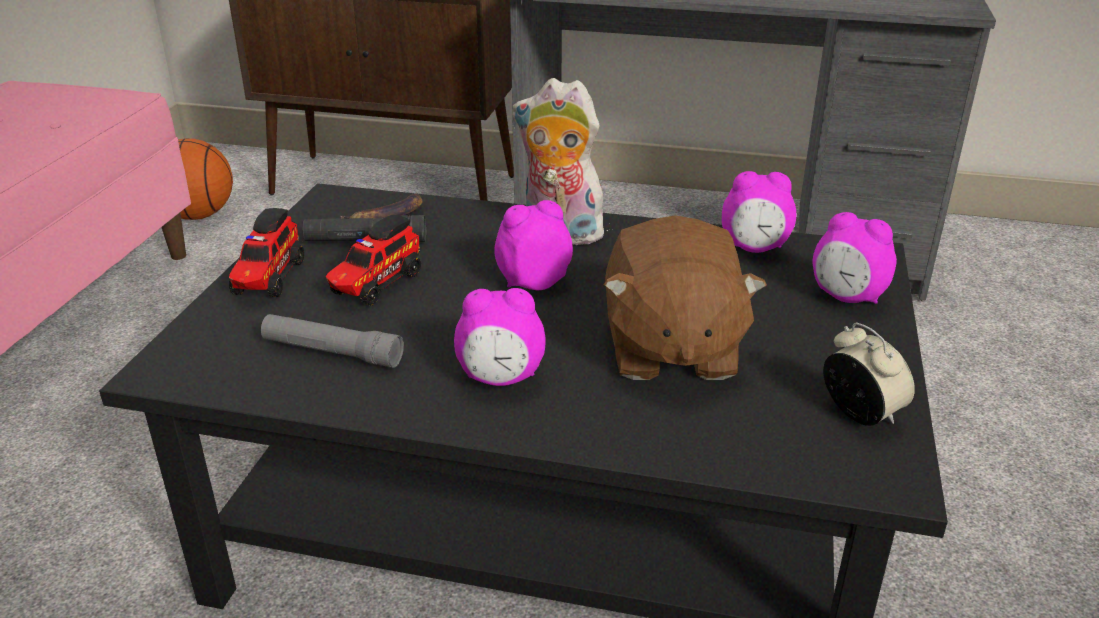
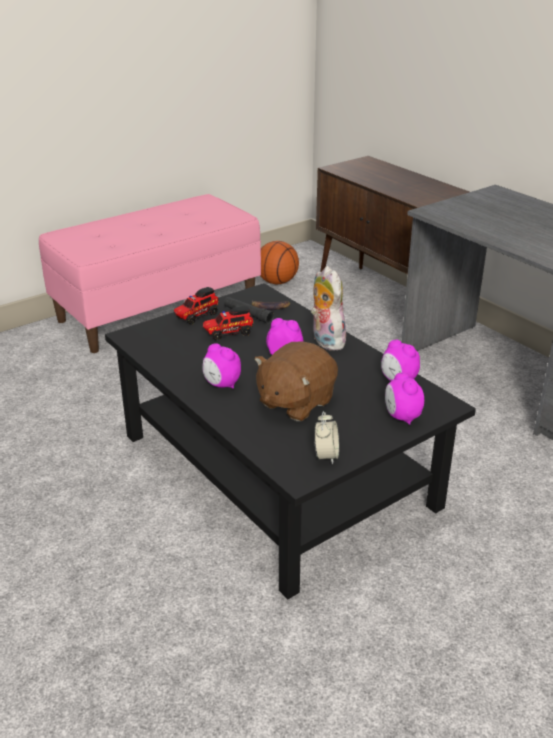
camera: 40 degrees right, 0 degrees up
(332, 352) = (182, 351): grey flashlight -> none

